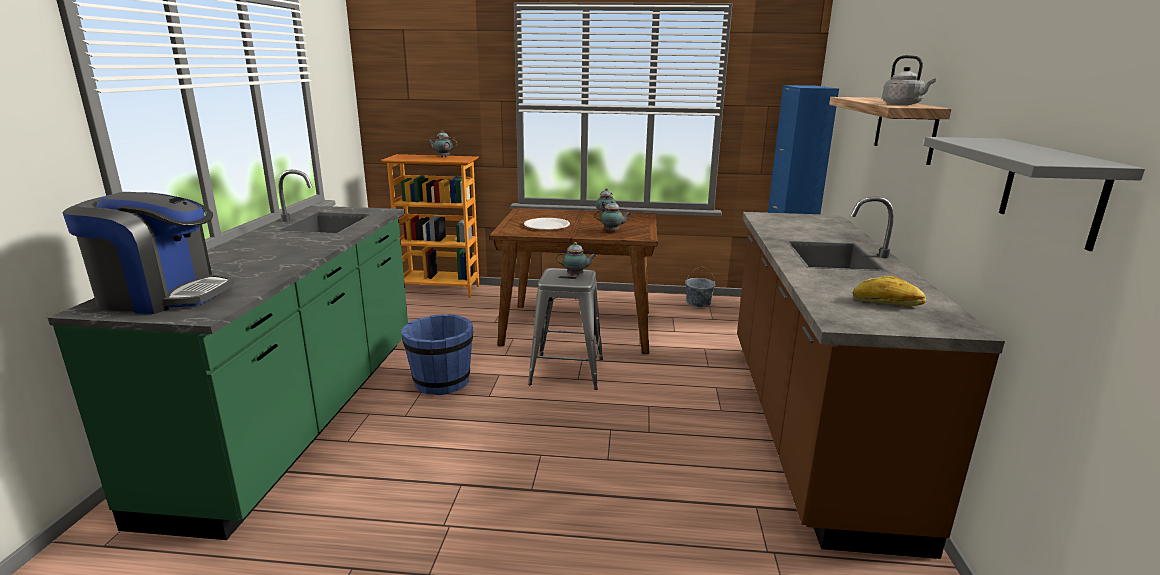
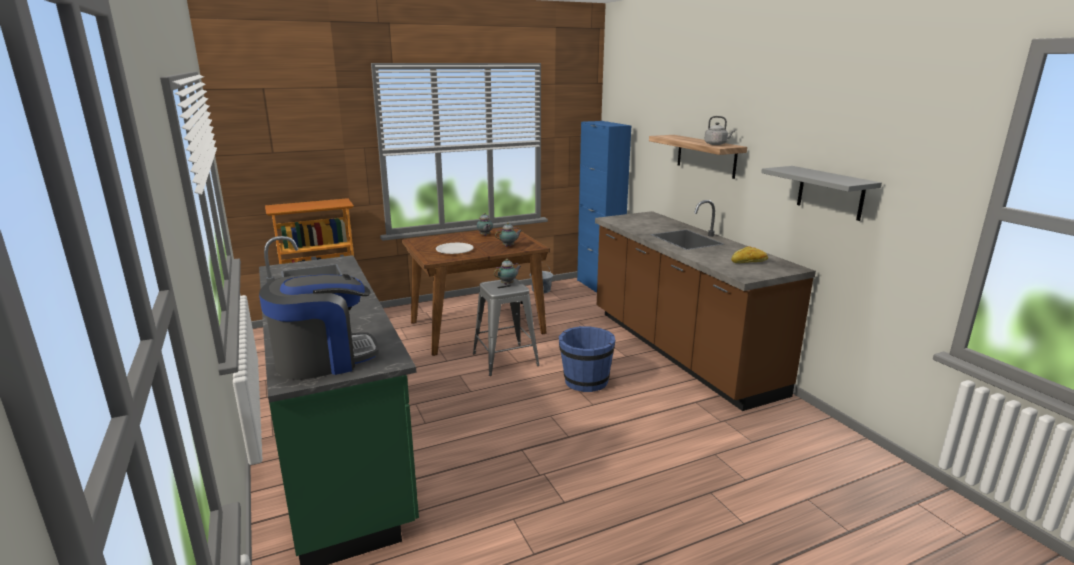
camera: 30 degrees left, 0 degrees up
(441, 382) = (422, 393): blue bucket -> blue bucket (585, 381)
(443, 157) = (318, 203): teapot -> none

